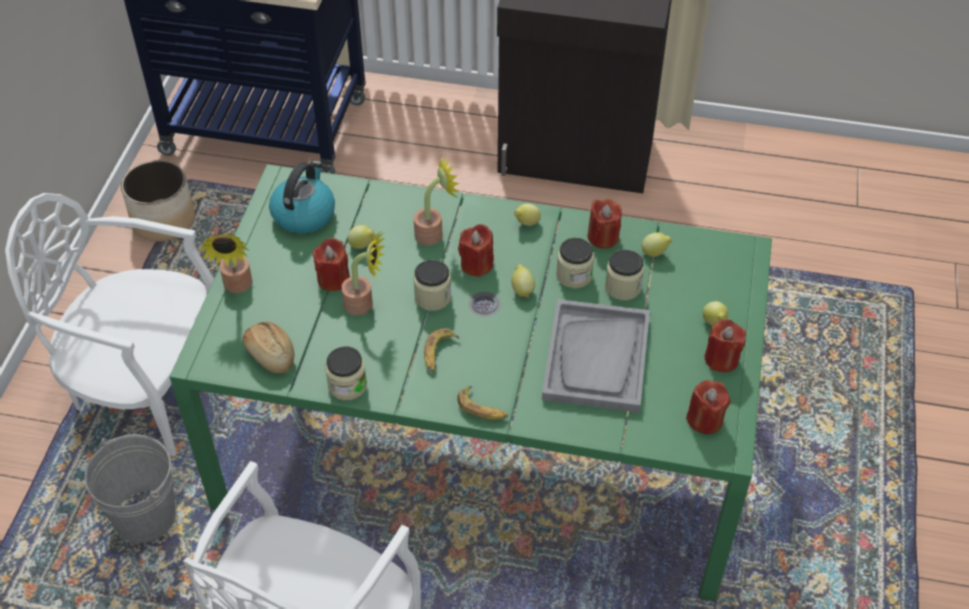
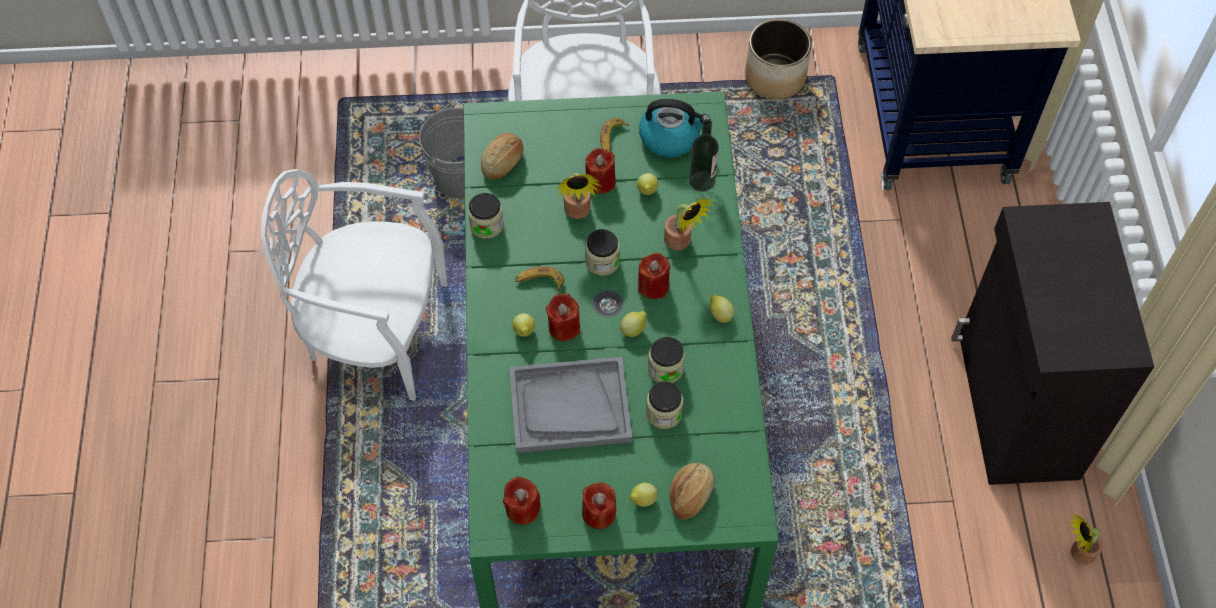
camera: 75 degrees right, 10 degrees up
(237, 287) = (569, 117): potted plant -> potted plant (1078, 554)
(367, 202) = (702, 181): none -> bottle
(482, 408) = (488, 329): banana -> banana (612, 139)
(603, 237) = (725, 384): red candle -> red candle (564, 327)
(655, 253) = (718, 434): lemon -> lemon (524, 332)
(714, 287) = (690, 494): none -> bread

